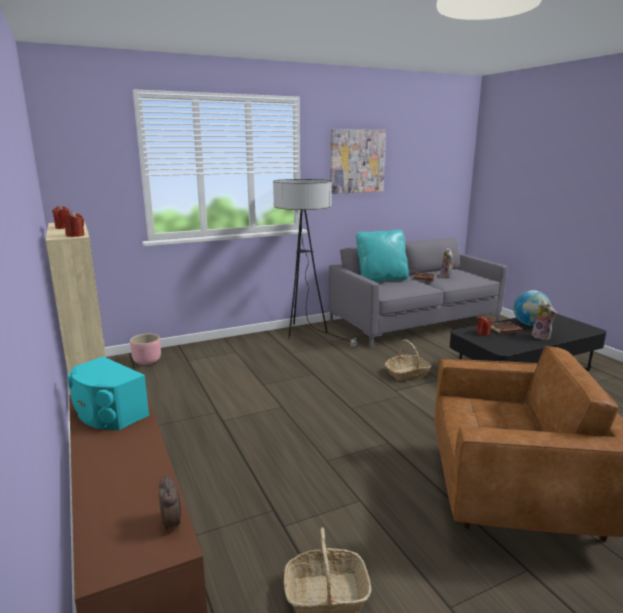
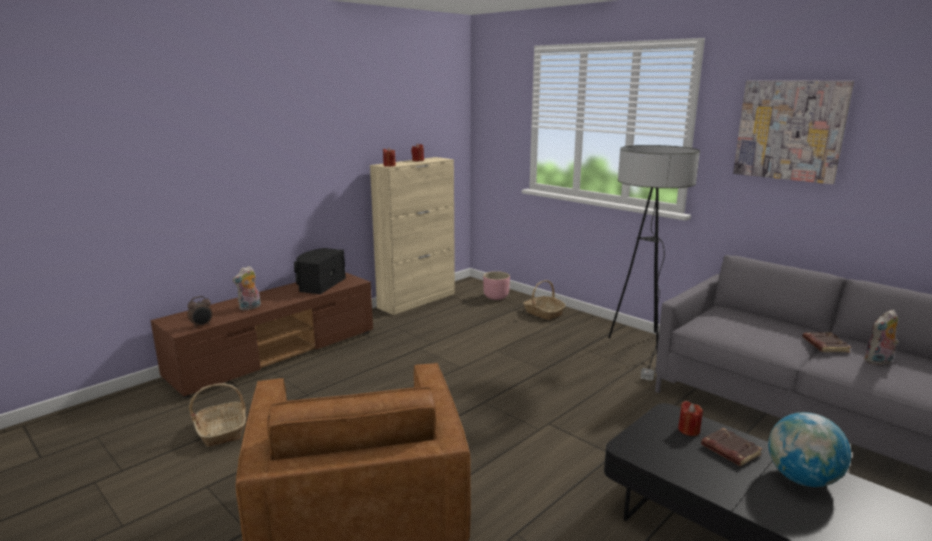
camera: 70 degrees right, 0 degrees up
(108, 413) = (319, 284): turquoise speaker -> black speaker
(381, 280) = (757, 318): turquoise pillow -> none
(407, 373) = (604, 427): basket -> basket (543, 313)
(542, 337) = (743, 491): plush toy -> plush toy (250, 307)

